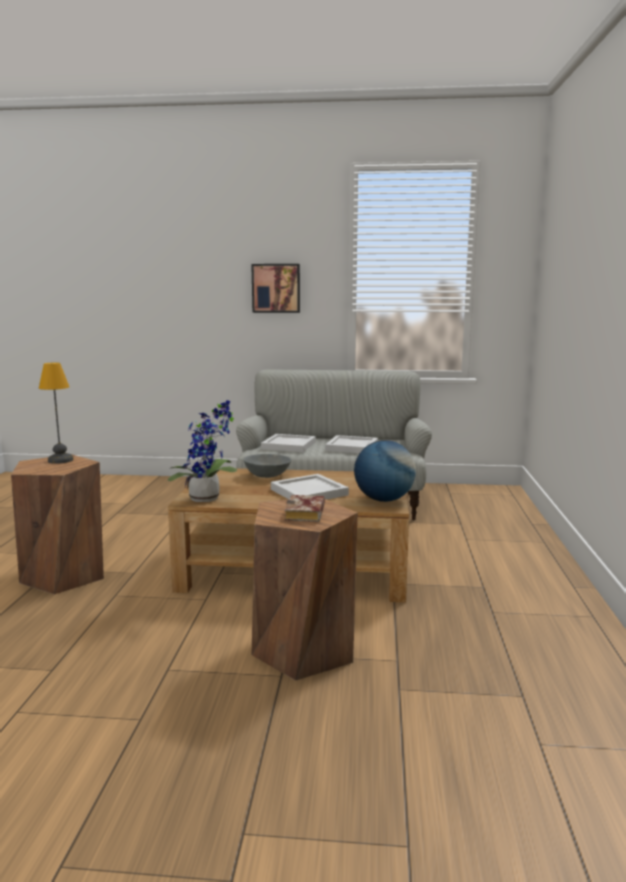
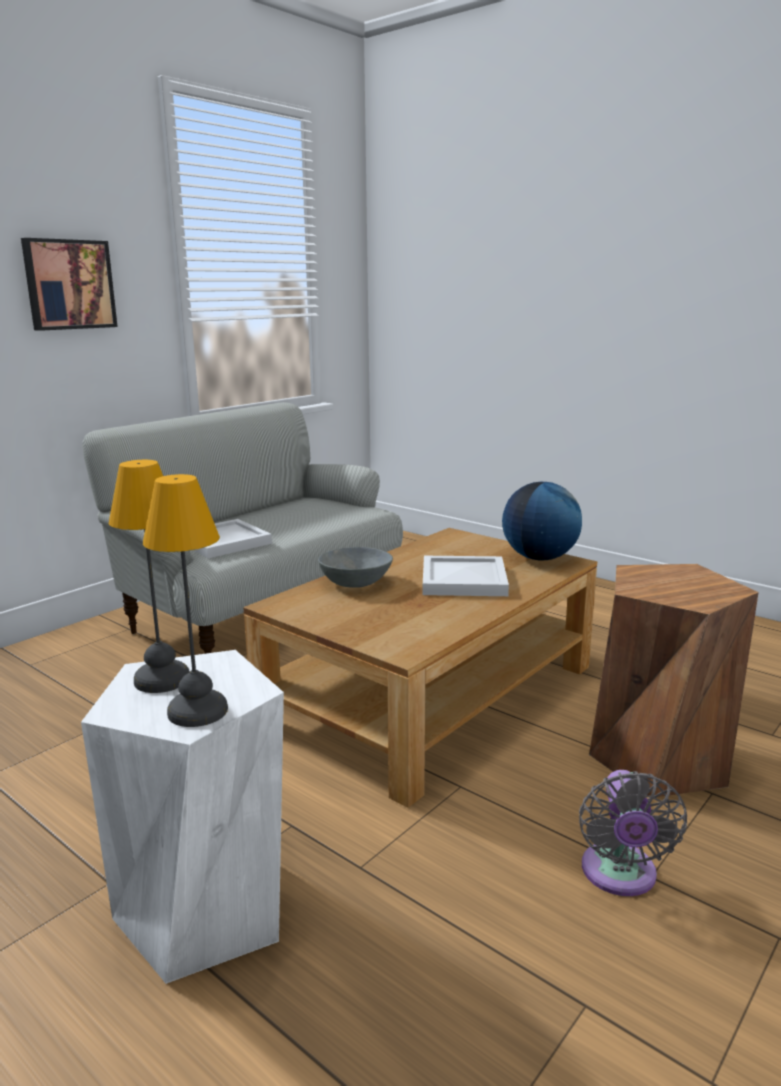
camera: 55 degrees left, 5 degrees up
(38, 469) = (199, 710): none -> table lamp
(64, 575) = (205, 909): brown stool -> white stool
(160, 660) = (619, 876): none -> grey fan
(208, 499) = (413, 637): potted plant -> none
(306, 514) = (689, 584): book -> none
(351, 447) = (298, 520): white tray -> none

